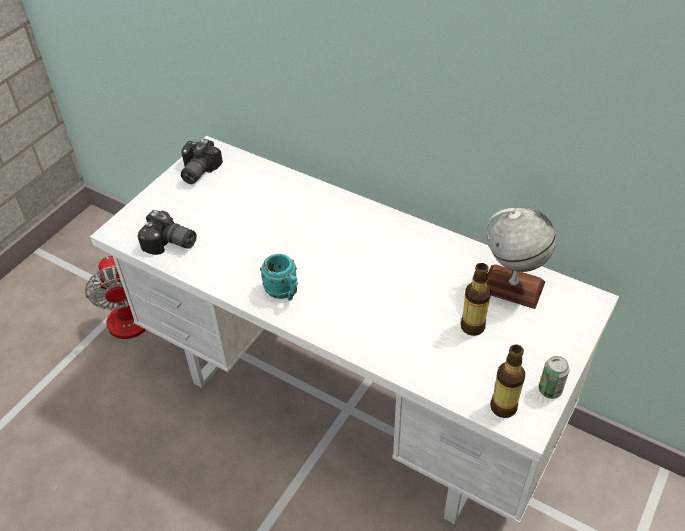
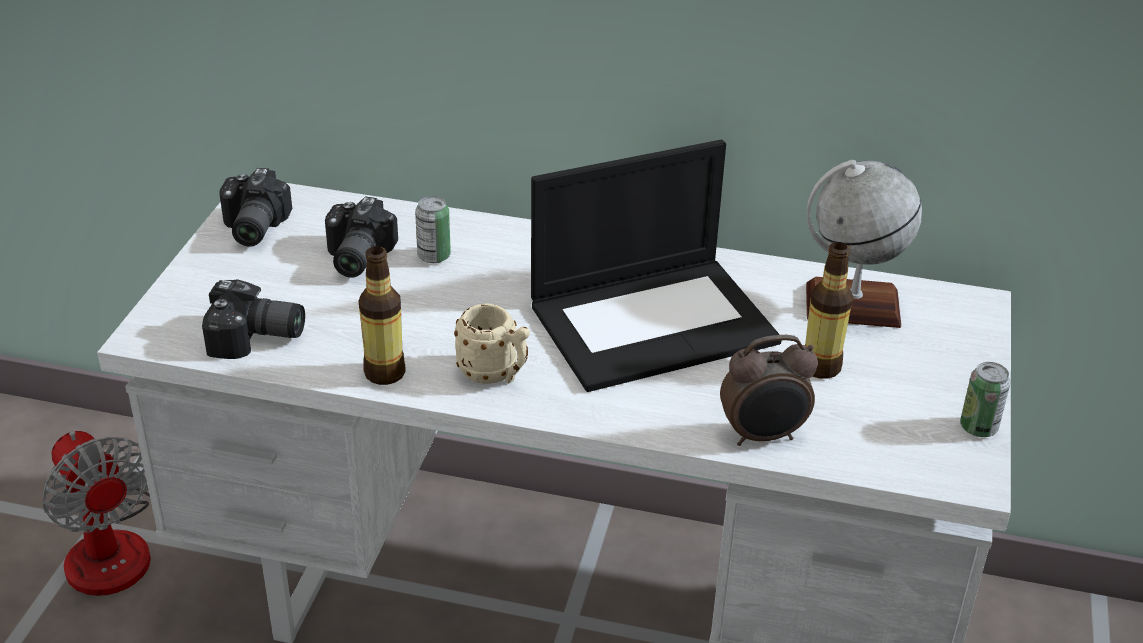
camera: 20 degrees left, 10 degrees down
(242, 200) = (354, 258): none -> camera
(284, 293) = (495, 375): turquoise mug -> beige mug
(285, 207) = (434, 256): none -> can
(388, 275) = (654, 321): none -> laptop
(416, 367) = (763, 436): none -> alarm clock
(503, 407) = (922, 463): bottle -> bottle (384, 373)

